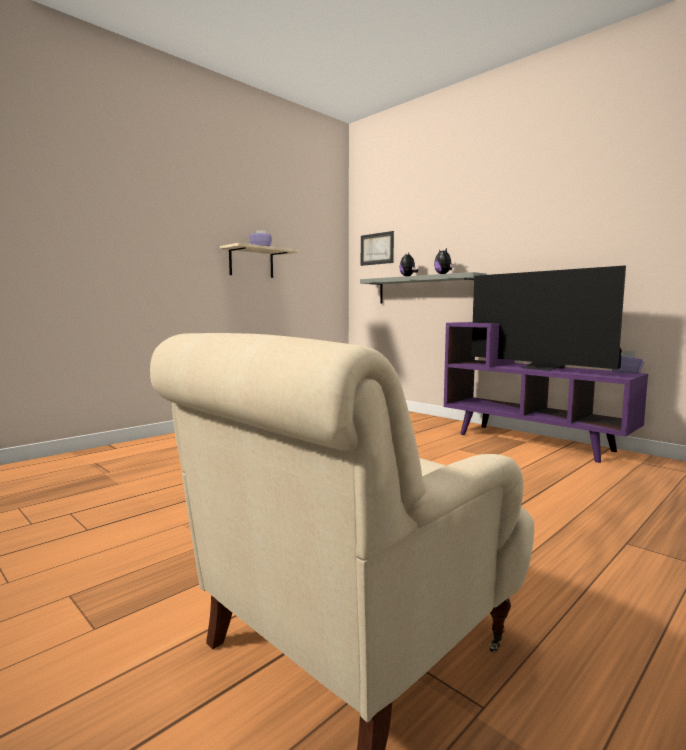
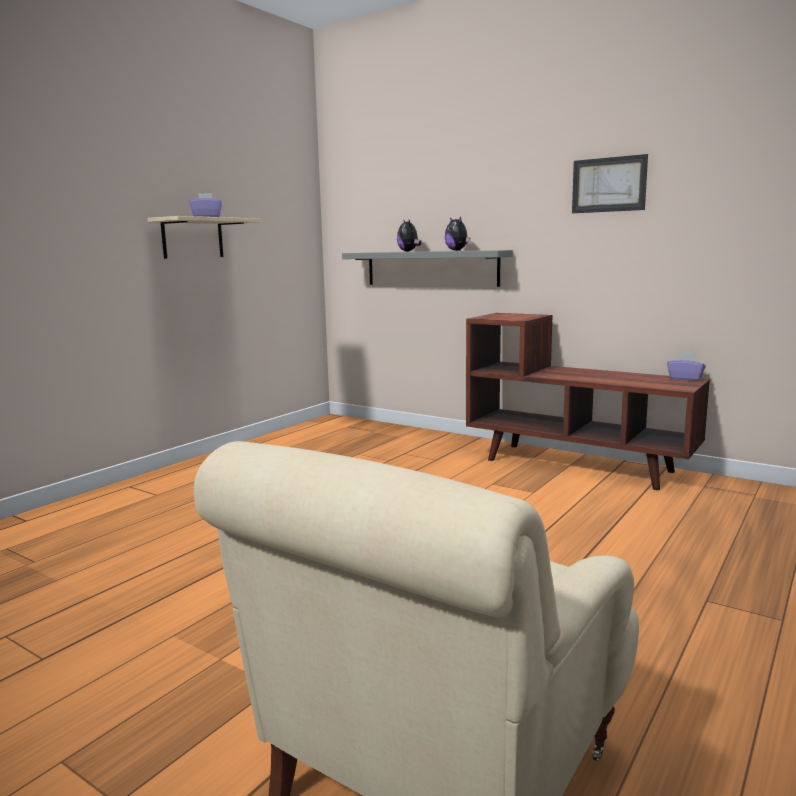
camera: 10 degrees left, 5 degrees up
(377, 249) = (362, 210): picture -> picture (609, 184)
(534, 442) = (579, 465): purple tv stand -> brown tv stand
(541, 368) = (586, 376): television -> none

